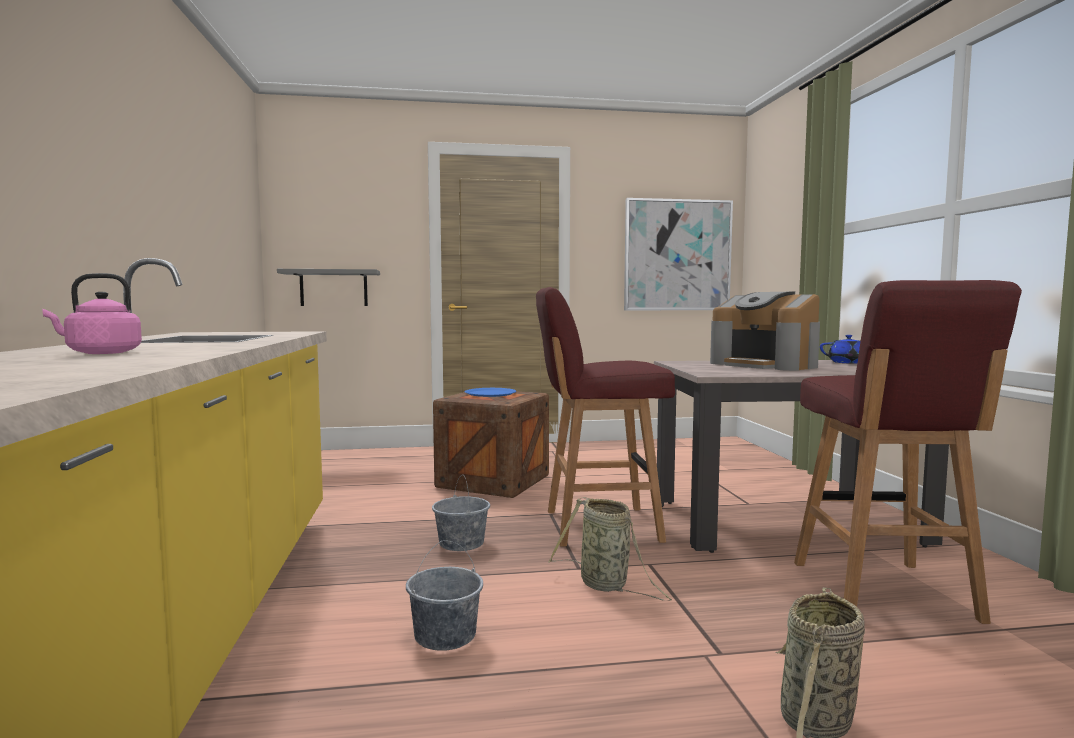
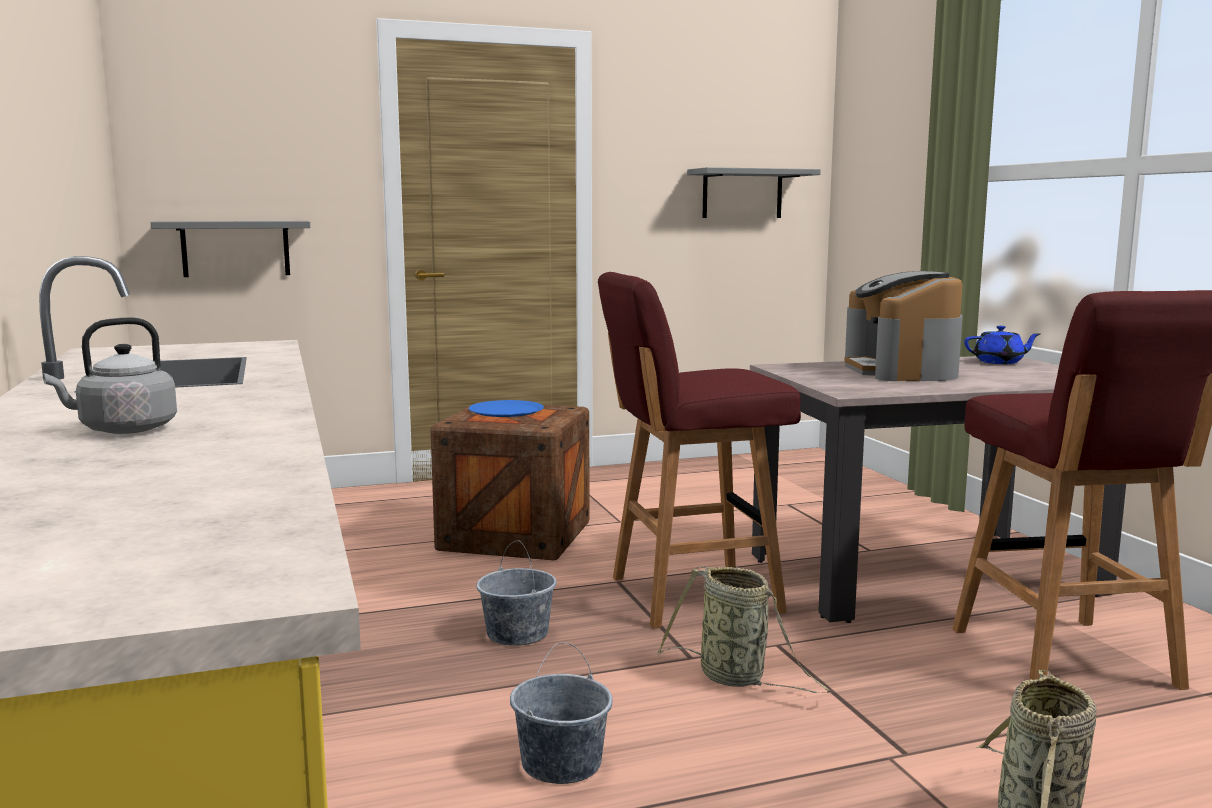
camera: 10 degrees left, 5 degrees up
(100, 353) = (123, 430): pink kettle -> grey kettle
(677, 255) = (742, 194): picture -> grey shelf
(765, 365) = (901, 370): coffee machine -> coffee machine turned 45 degrees clockwise

